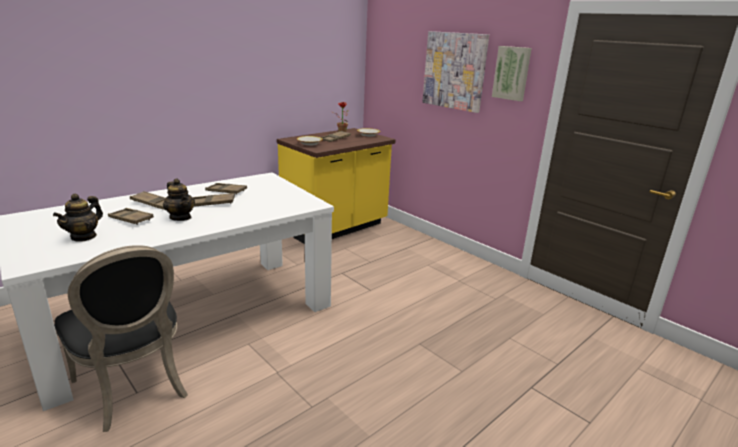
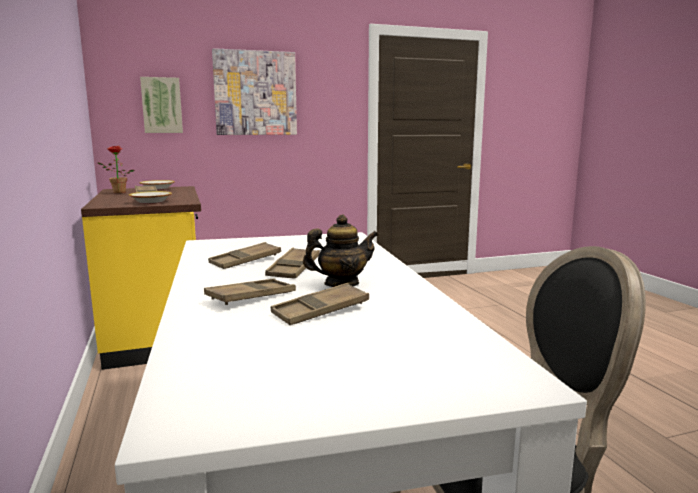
camera: 65 degrees left, 10 degrees down
(84, 236) = (386, 341): teapot -> none
(512, 73) = (326, 90): picture -> picture (162, 105)

